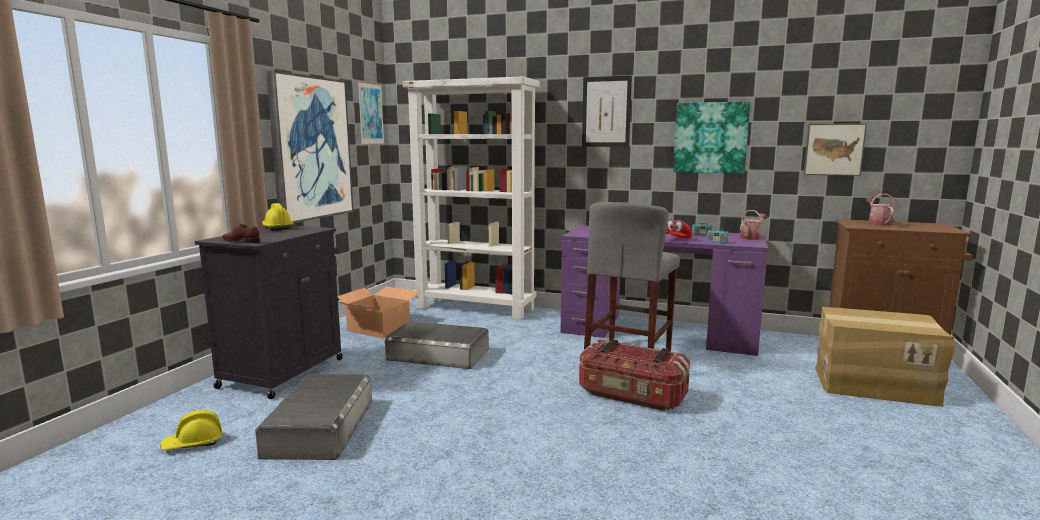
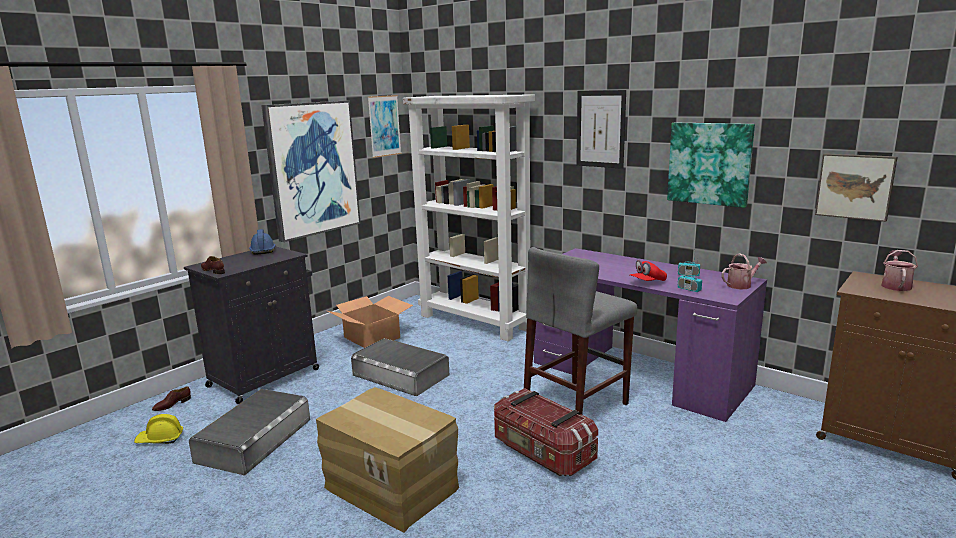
camera: 20 degrees right, 5 degrees up
(181, 410) = (172, 404): none -> brown shoe
(277, 227) = (263, 250): yellow hard hat -> blue hard hat
(873, 384) = (836, 484): cardboard box -> cardboard box (392, 487)

